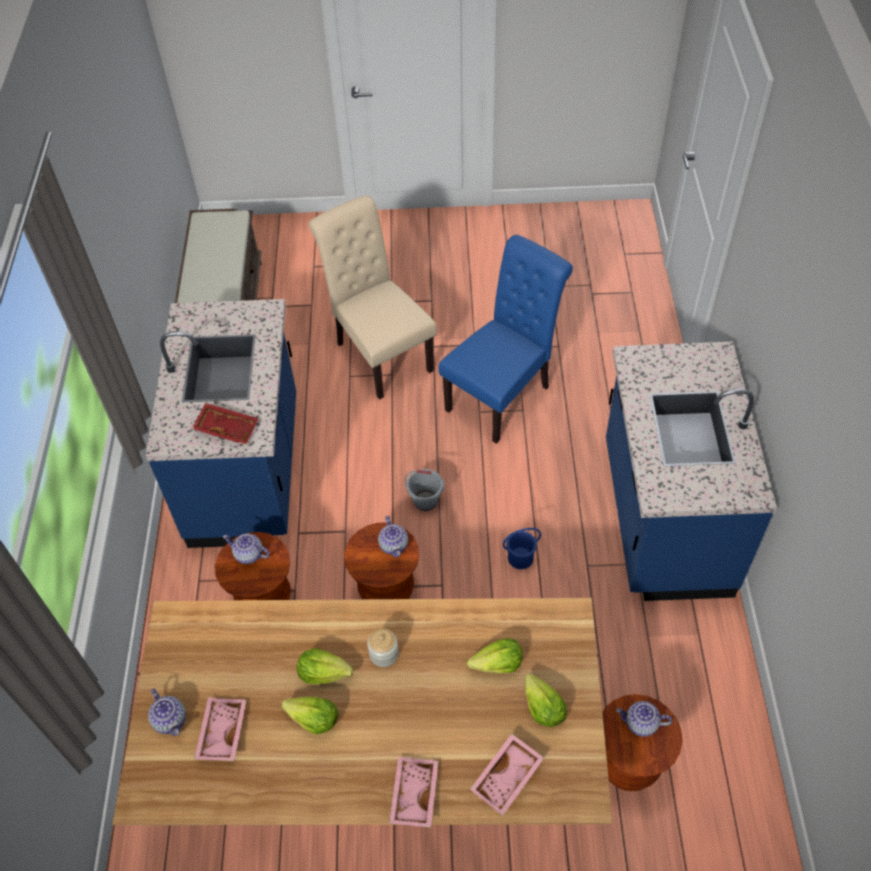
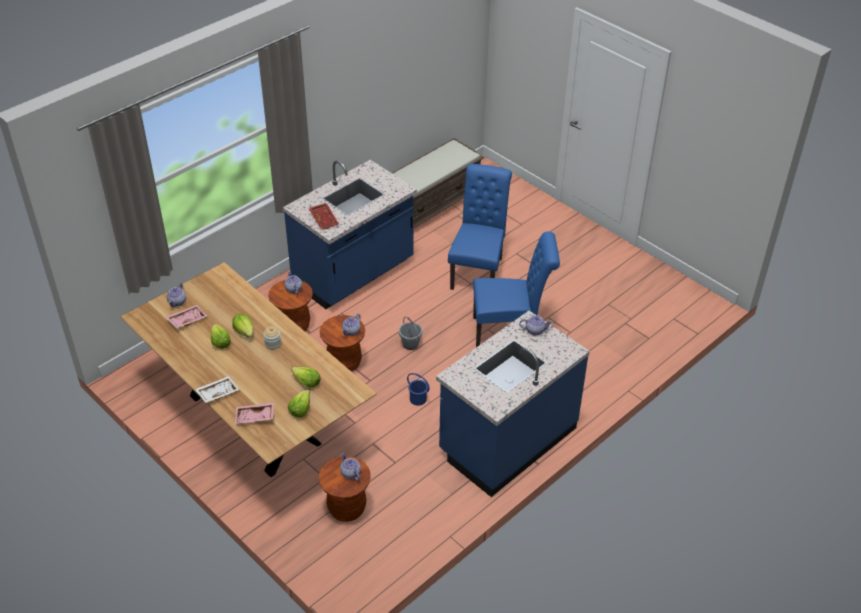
camera: 45 degrees right, 10 degrees down
(380, 353) = (478, 271): beige chair -> blue chair
(413, 794) = (217, 392): pink tray -> white tray
(653, 364) = (535, 330): none -> teapot

